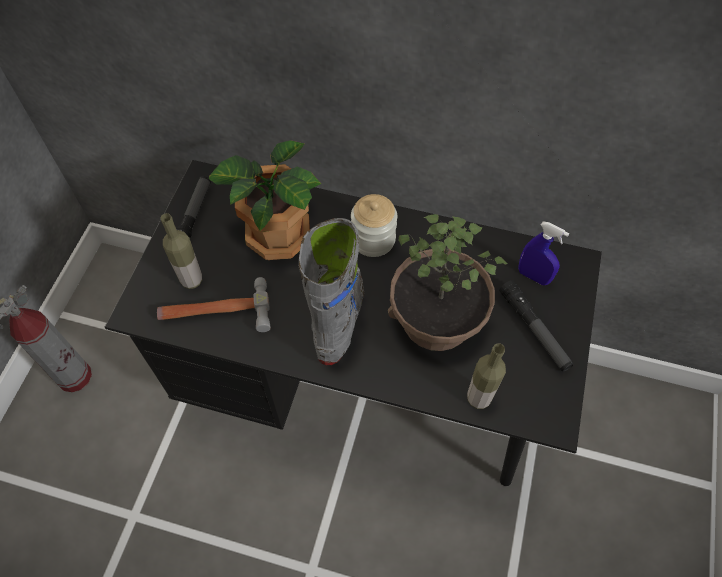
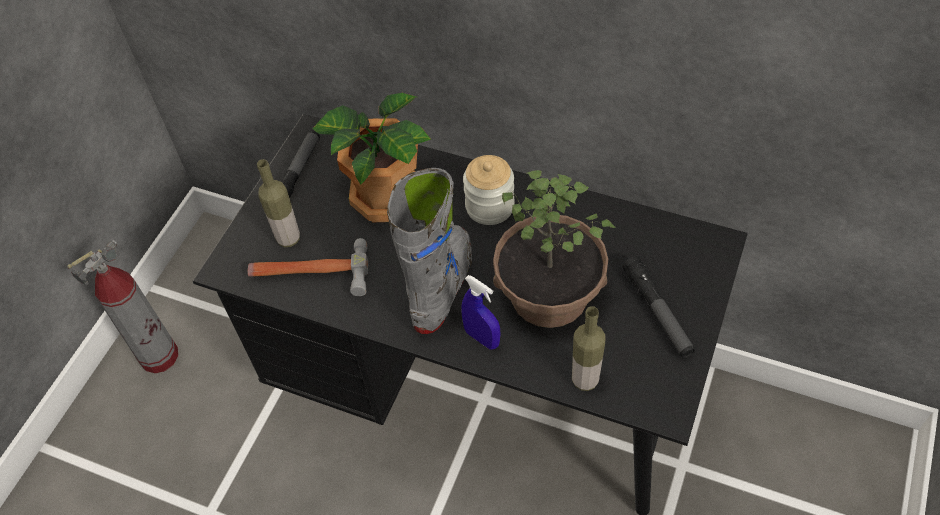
camera: 10 degrees right, 5 degrees down
(533, 276) = (664, 255): blue spray bottle -> blue spray bottle (482, 338)

